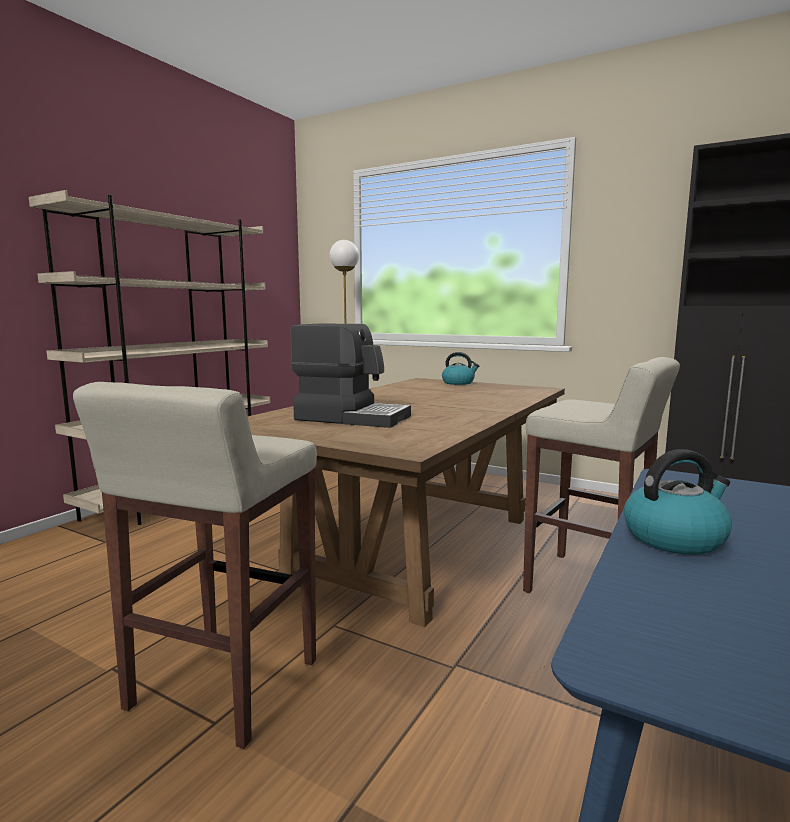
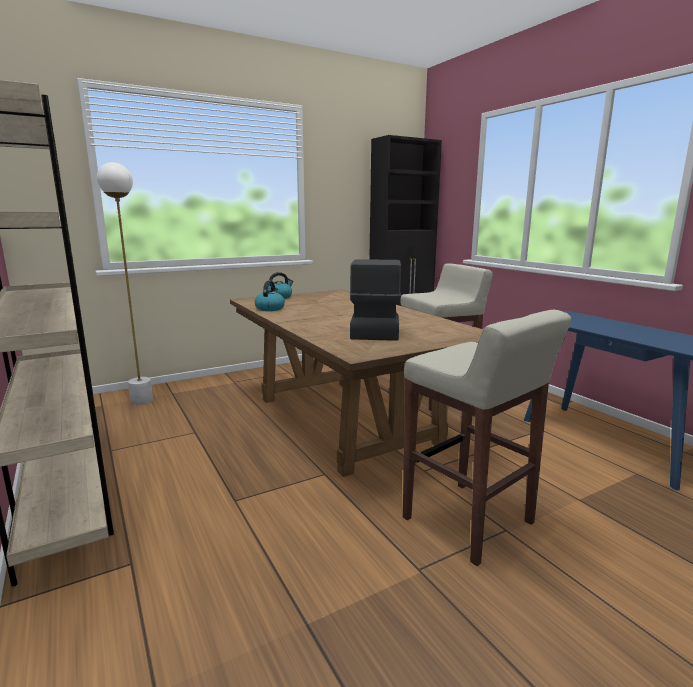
camera: 60 degrees left, 5 degrees up
(352, 417) = (374, 330): coffee machine -> coffee machine turned 45 degrees counterclockwise
(675, 538) = (617, 332): kettle -> kettle (270, 308)

